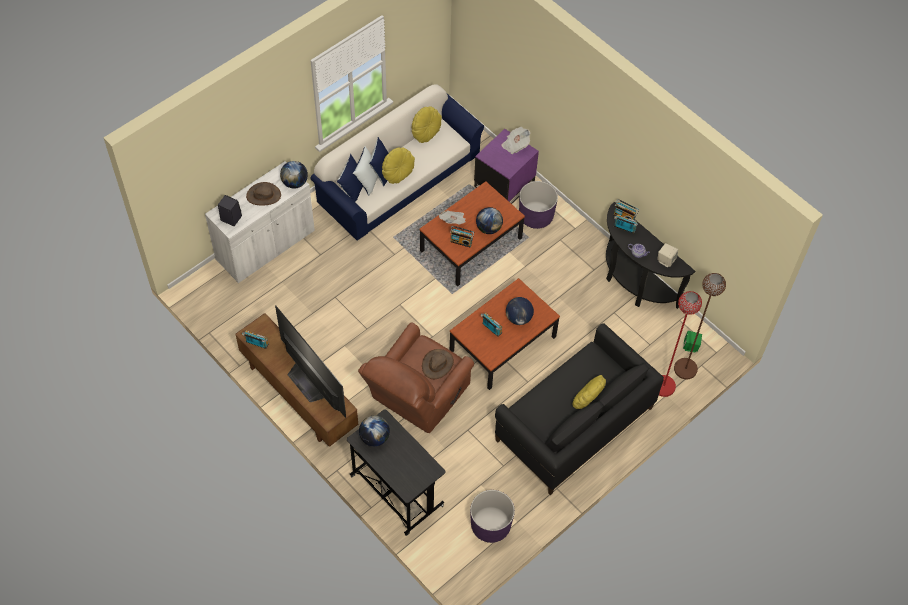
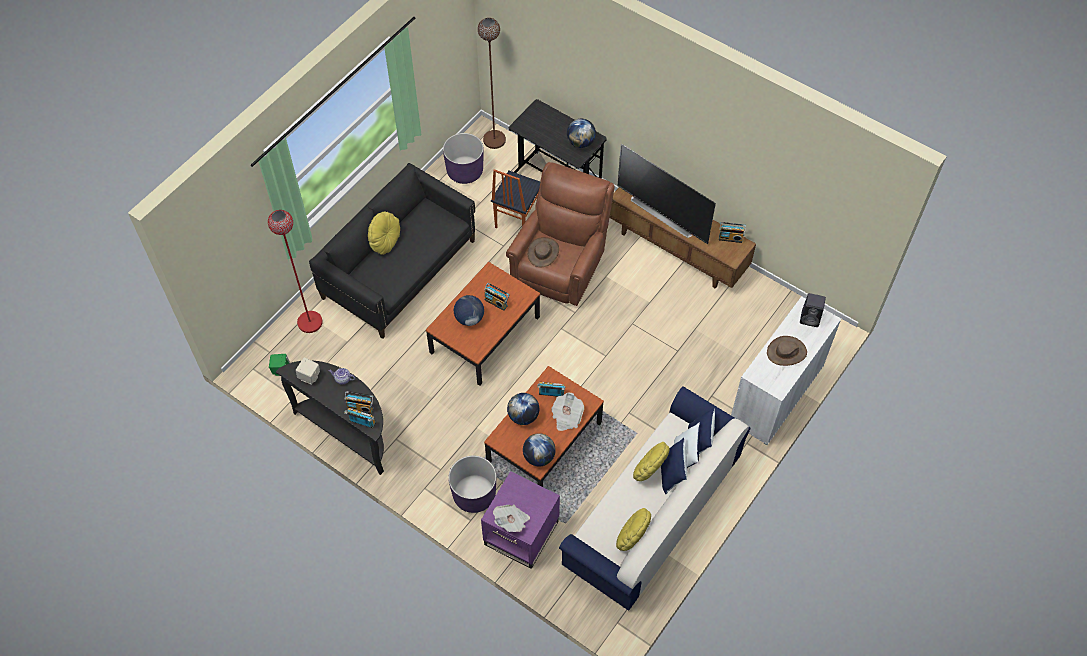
camera: 170 degrees right, 0 degrees up
(295, 183) = (758, 375): globe -> globe (539, 457)
(448, 456) = (516, 219): none -> chair
(685, 369) = (287, 344): brown floor lamp -> brown floor lamp (494, 140)

